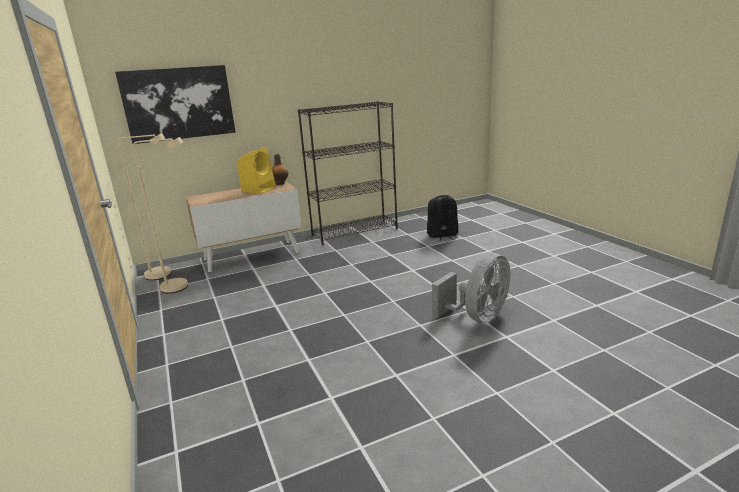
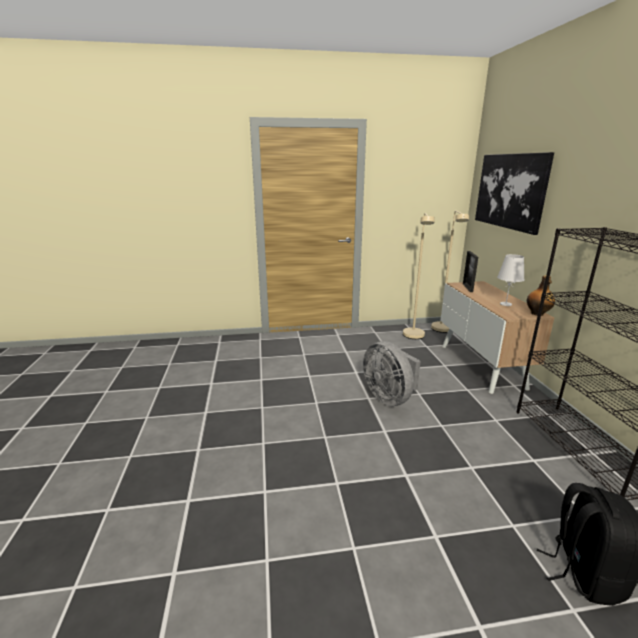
camera: 105 degrees right, 0 degrees up
(210, 199) = (467, 288): none -> picture frame
(259, 189) = (505, 304): yellow speaker -> white table lamp
(477, 317) = (243, 493): grey fan -> grey fan (389, 397)

